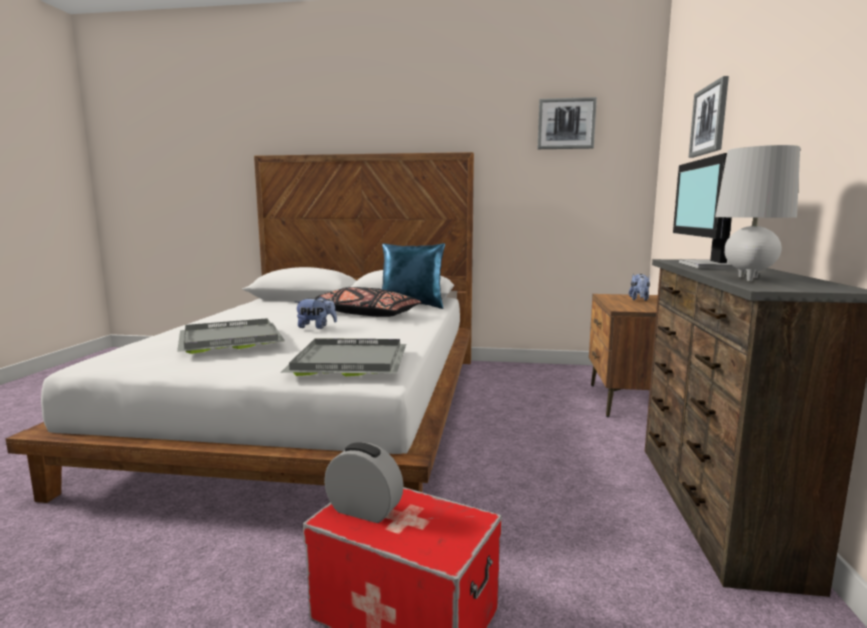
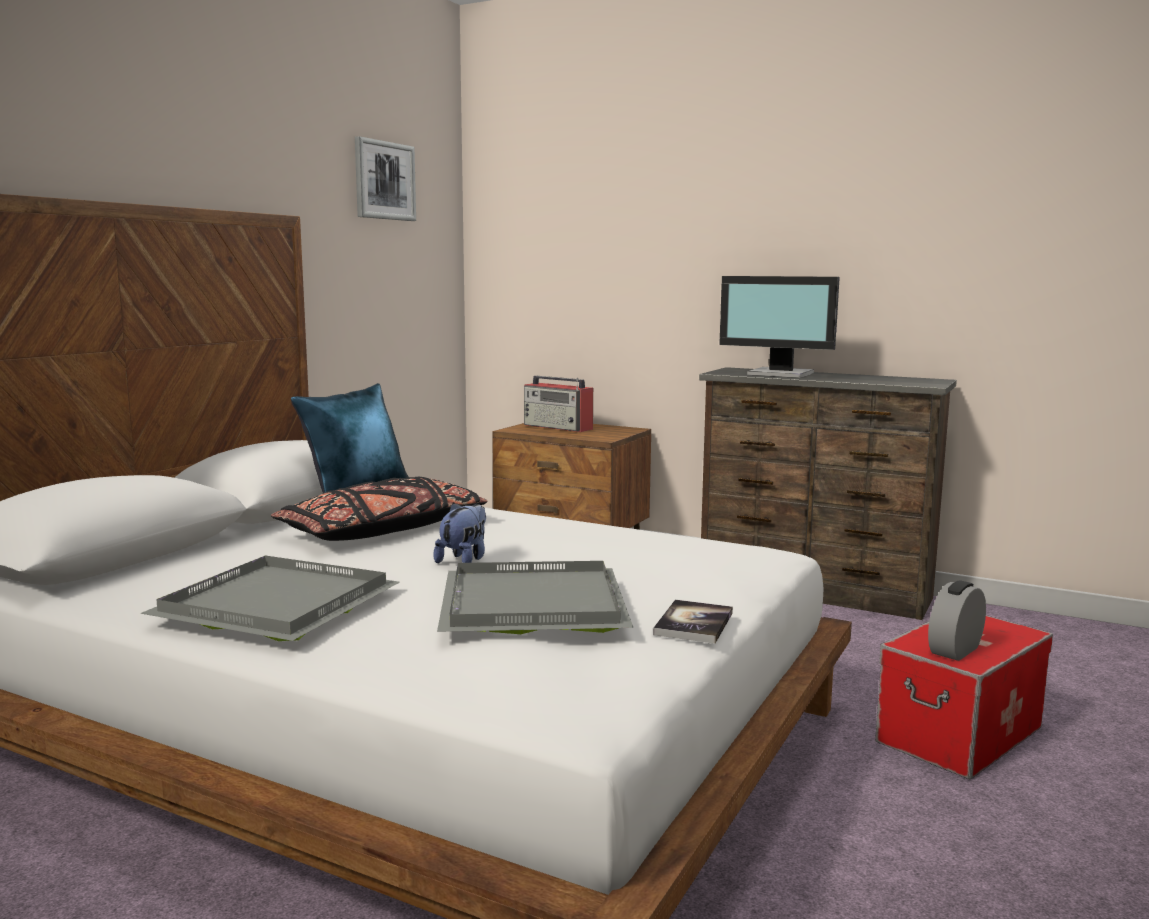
camera: 70 degrees left, 0 degrees up
(210, 368) = (694, 624): none -> book
(347, 362) = (708, 559): grey tray -> grey tray (277, 606)
(639, 299) = (558, 427): plush toy -> radio
(709, 120) = (630, 216): picture -> none
(747, 278) = (875, 380): grey table lamp -> none

